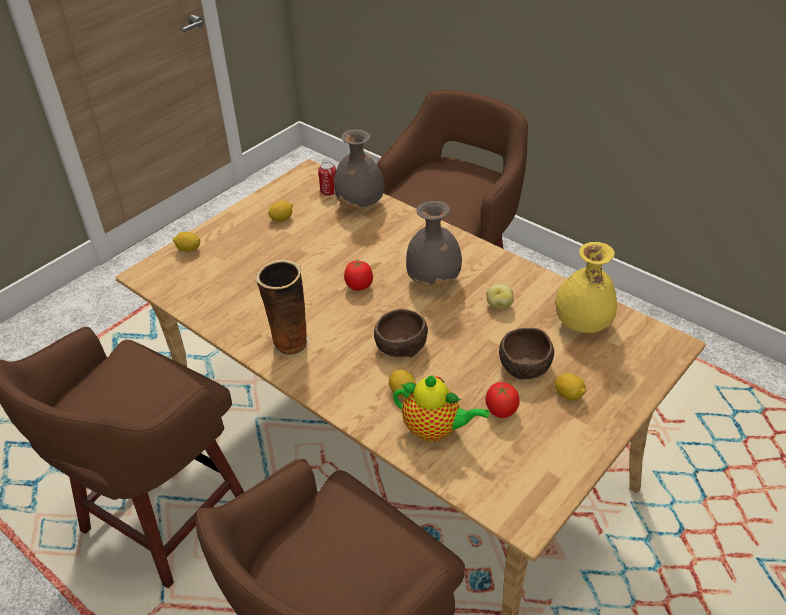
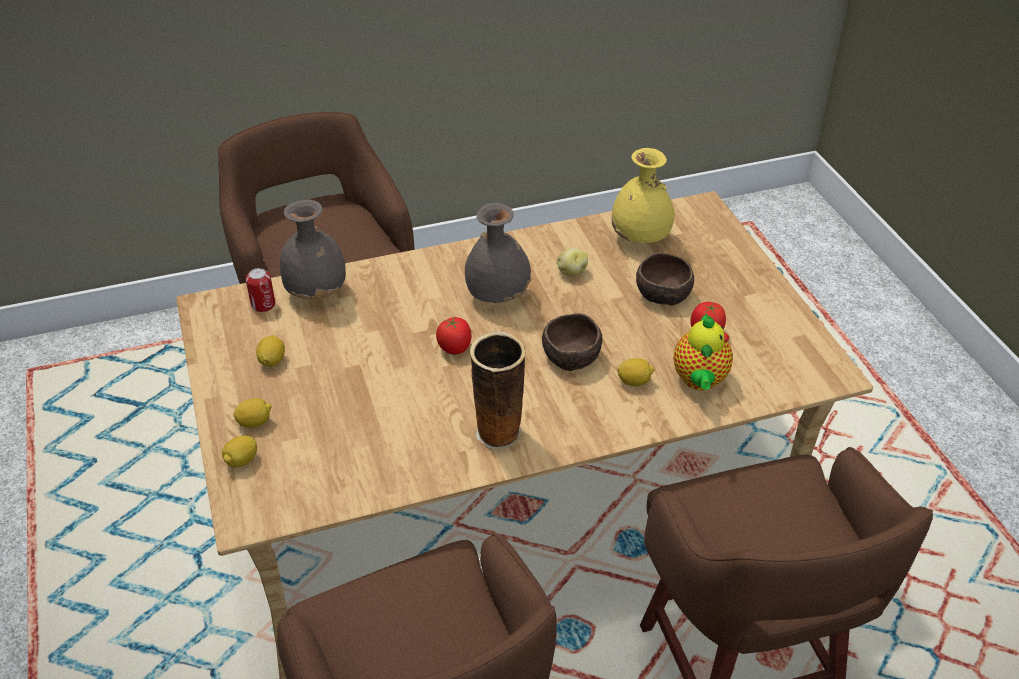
camera: 60 degrees left, 0 degrees up
(435, 430) = (699, 381): teapot -> teapot turned 135 degrees clockwise
(569, 395) = (717, 286): lemon -> lemon (255, 422)

